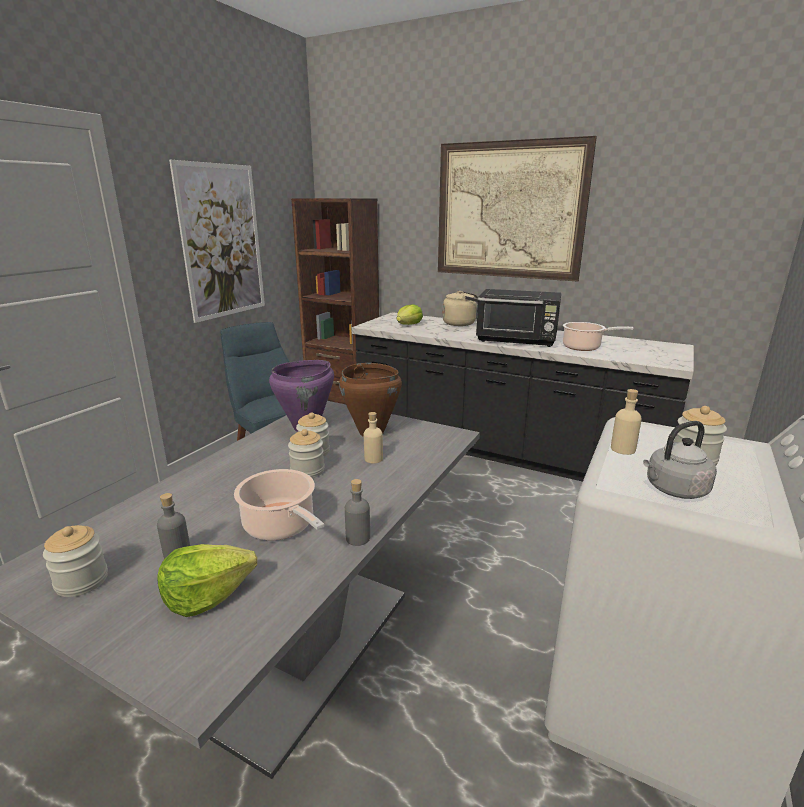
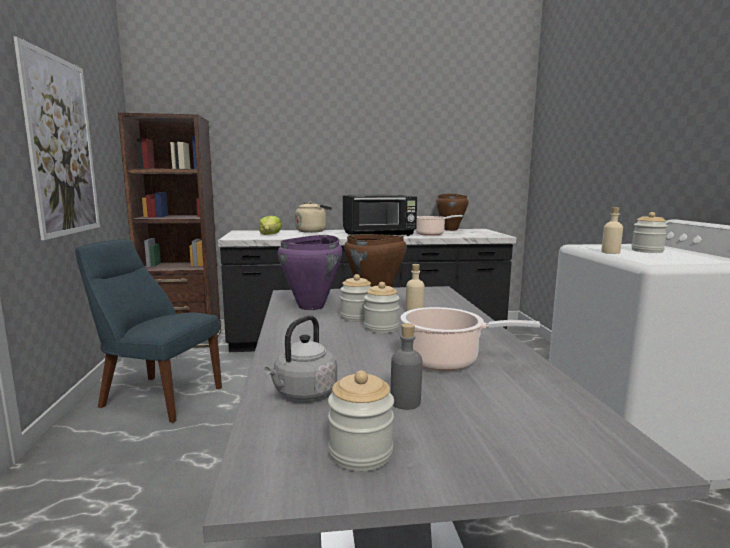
camera: 35 degrees left, 10 degrees down
(207, 595) = (499, 413): lettuce -> none
(358, 538) = (515, 350): grey bottle -> none
(509, 211) = (340, 134): picture -> none
(632, 341) = (451, 229): none -> brown cooking pot
(673, 490) = (677, 259): grey kettle -> grey kettle (303, 393)

